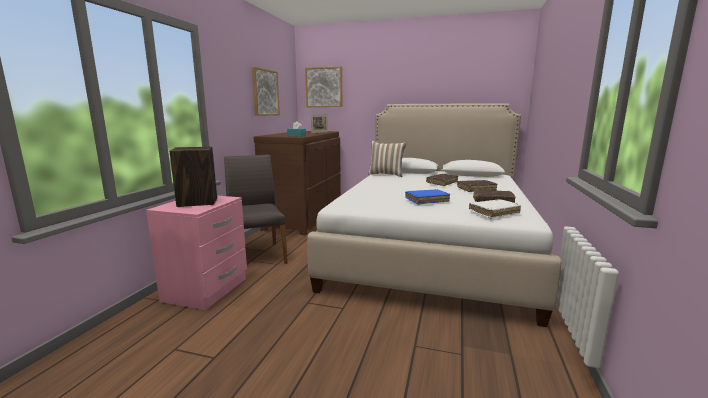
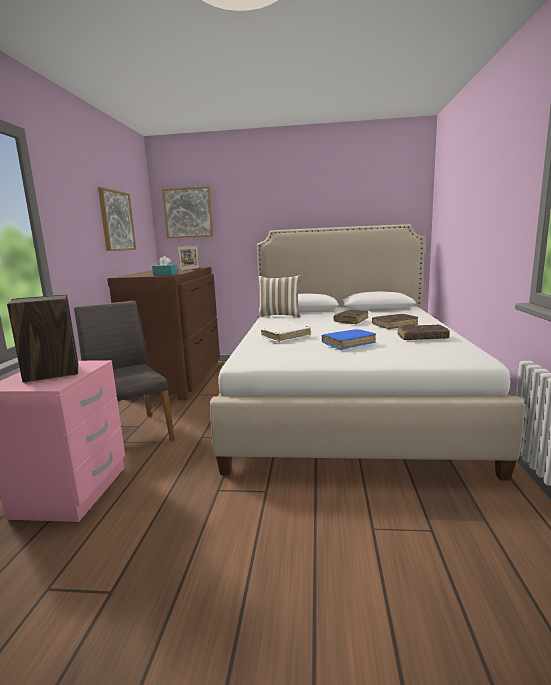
camera: 10 degrees left, 0 degrees up
(494, 213) = (434, 352): white book -> white book (286, 337)

